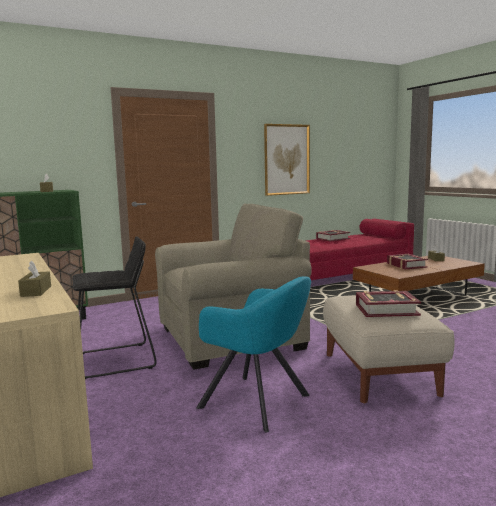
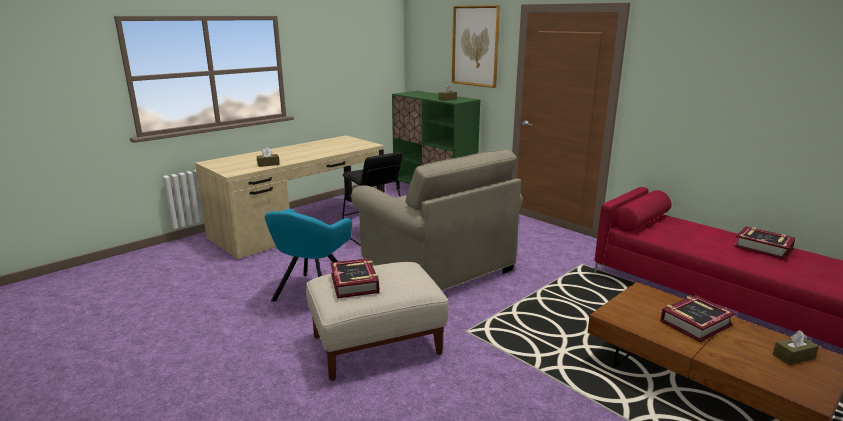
camera: 75 degrees right, 10 degrees up
(286, 159) = (733, 101): picture -> picture (475, 46)

